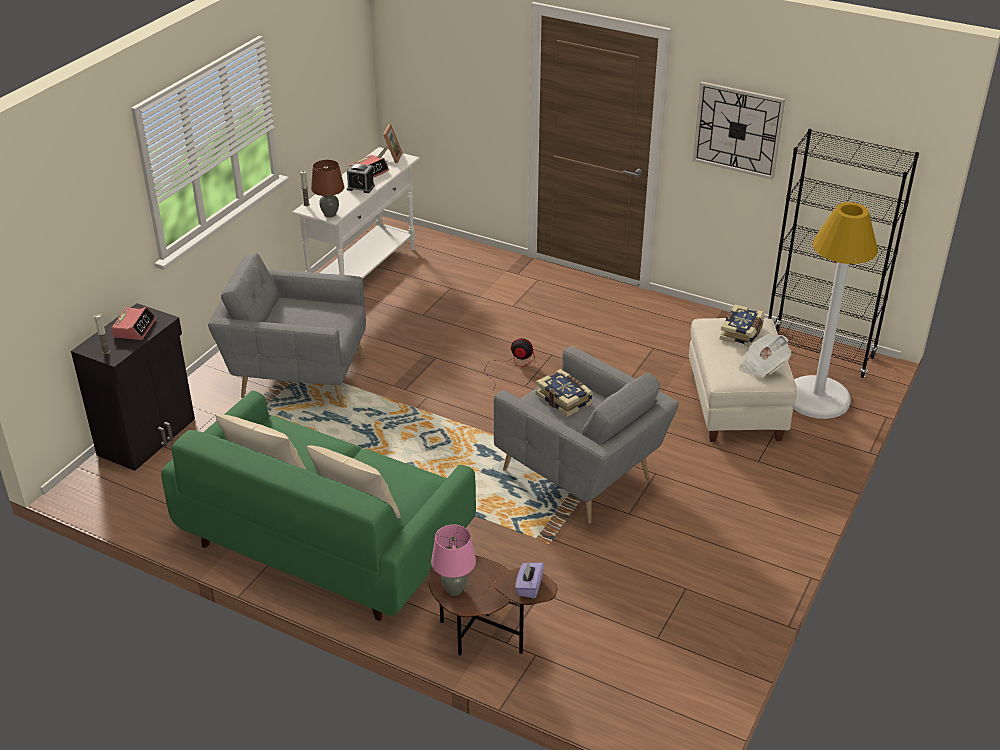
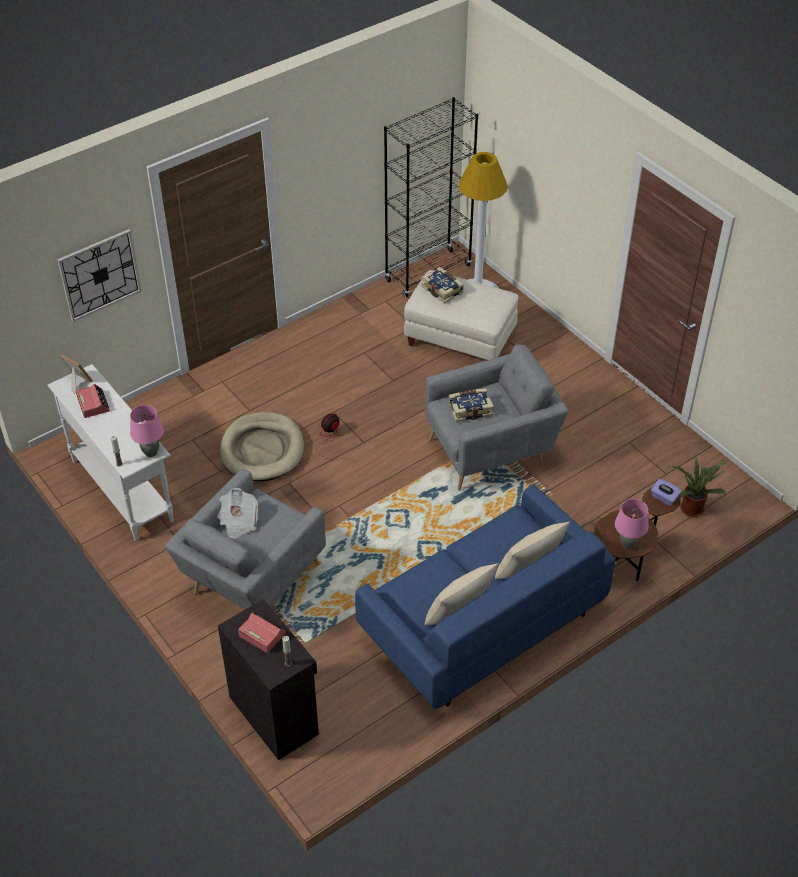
camera: 65 degrees left, 10 degrees up
(325, 541) = (482, 623): green sofa -> blue sofa
(330, 214) = (150, 452): brown table lamp -> pink table lamp
(360, 187) = (117, 418): alarm clock -> none
(467, 329) = (262, 450): none -> beige dog bed
(617, 677) = (692, 507): none -> potted plant
(738, 130) = (331, 160): wall clock -> wall clock (99, 275)
(762, 366) = (488, 297): newspaper -> newspaper (238, 521)

